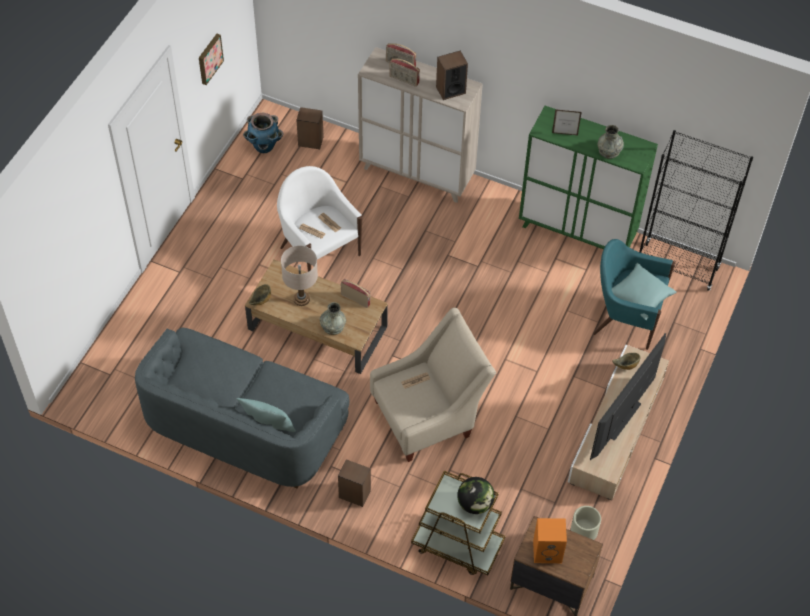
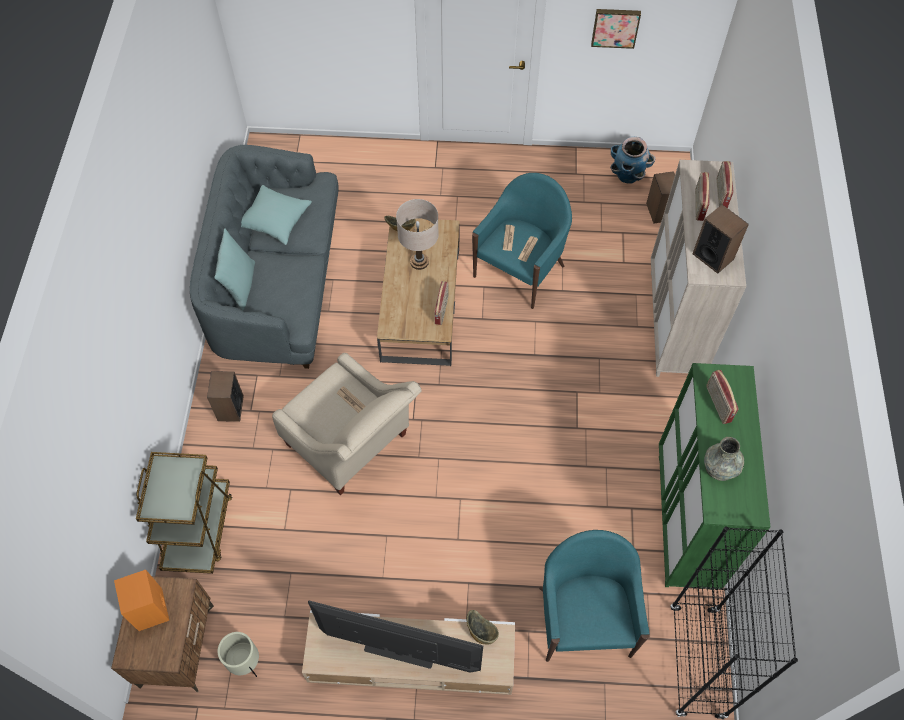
camera: 70 degrees right, 5 degrees up
(319, 250) = (520, 270): white armchair -> turquoise armchair
(333, 326) = (397, 301): grey vase -> none
(475, 504) = (175, 503): globe -> none
(565, 134) = (717, 404): picture frame -> radio
(640, 297) = (584, 614): turquoise pillow -> turquoise pillow (275, 220)

